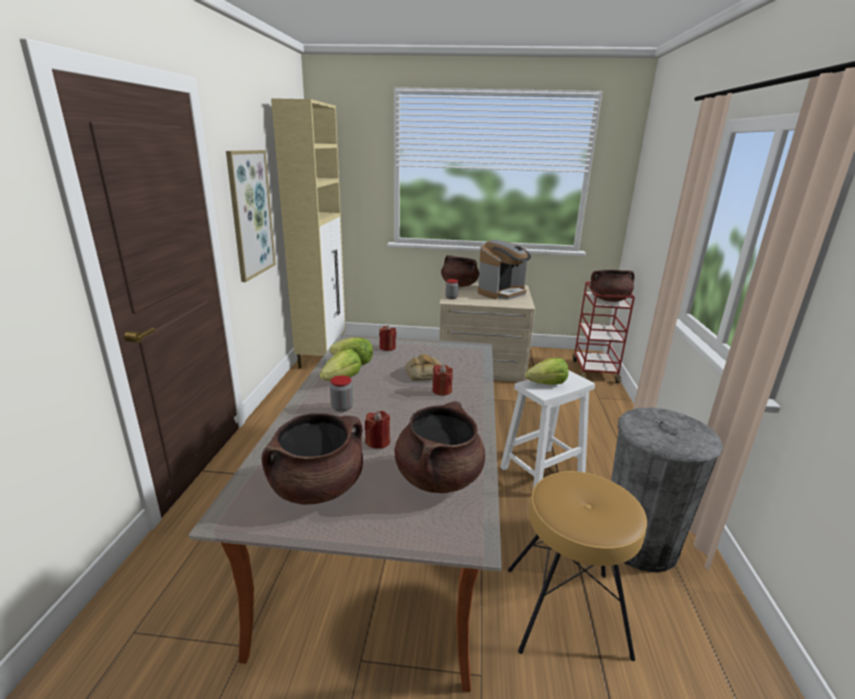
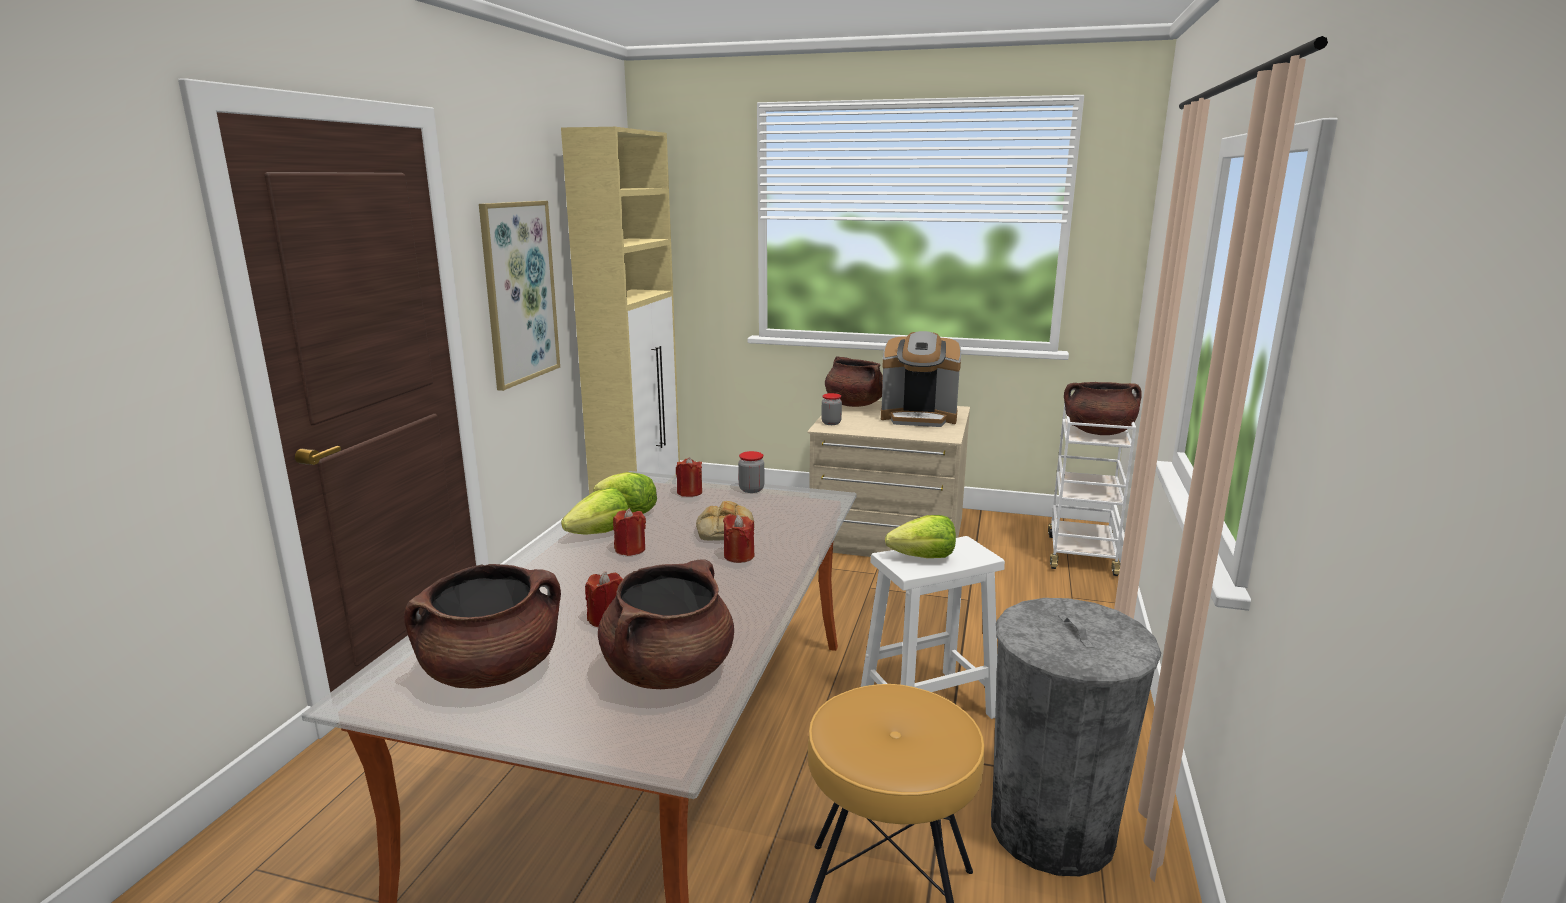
camera: 10 degrees right, 5 degrees down
(342, 407) = (579, 571): jar -> jar (751, 489)
(368, 390) = (630, 549): none -> red candle
(502, 293) = (919, 417): coffee machine -> coffee machine turned 45 degrees clockwise
(594, 371) = (1081, 554): red cart -> white cart

